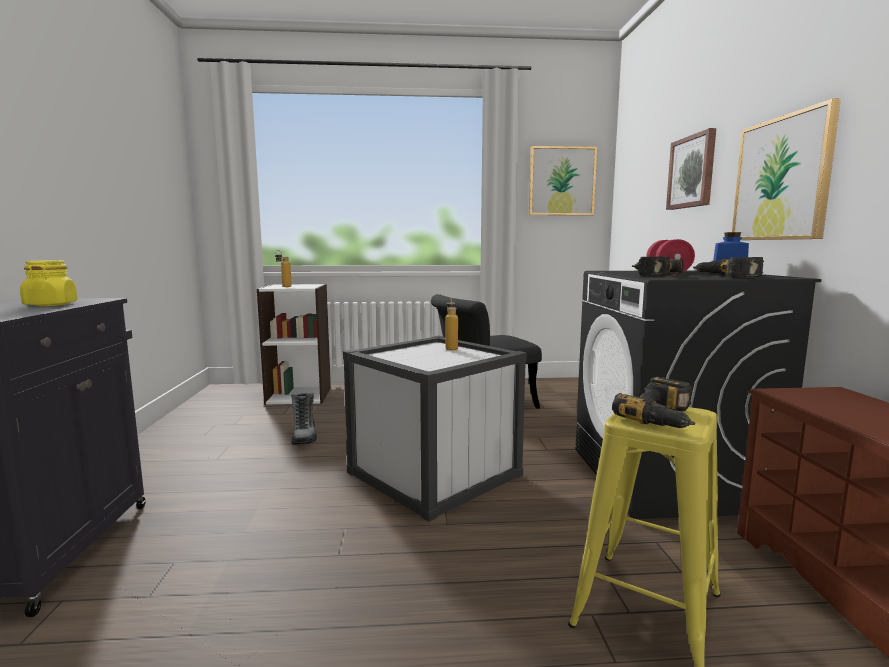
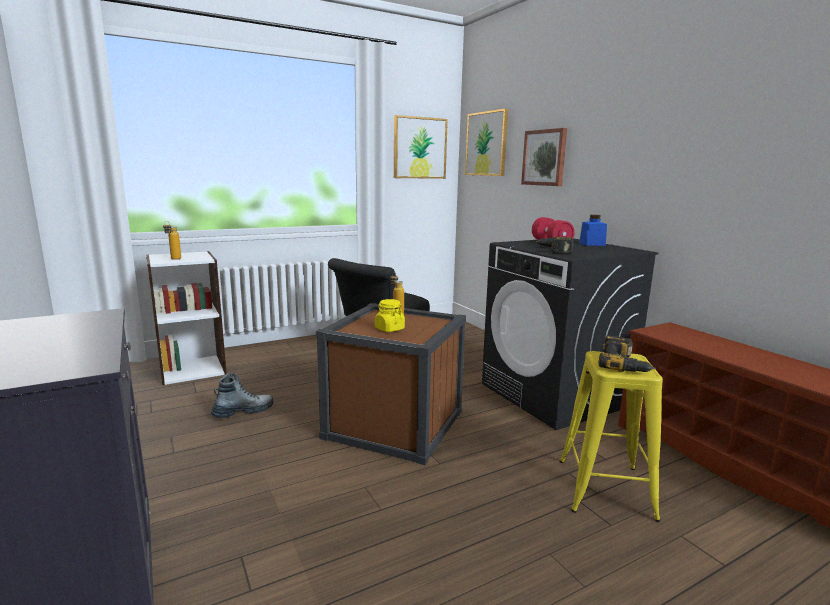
camera: 25 degrees left, 5 degrees up
(51, 304) = (77, 330): yellow jar -> yellow jar (389, 329)
(304, 436) = (243, 411): boot -> boot turned 90 degrees counterclockwise
(433, 473) = (394, 424): white storage box -> brown storage box
(726, 276) = (602, 250): power drill -> none
(782, 179) = (624, 178): picture -> picture (486, 144)

